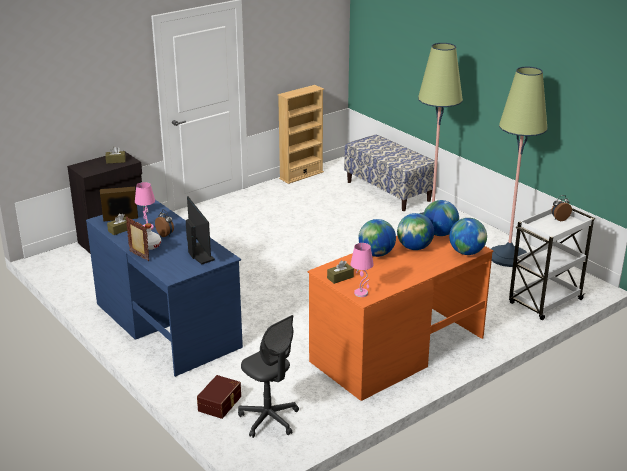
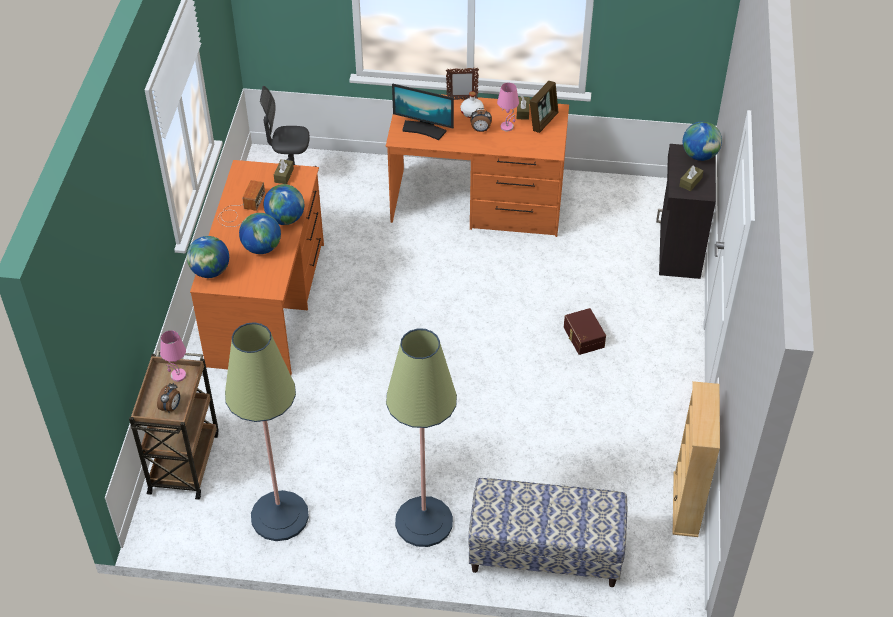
camera: 135 degrees right, 20 degrees up
(167, 324) = (477, 203): blue desk -> orange desk
(220, 403) = (340, 172): brown storage box -> brown storage box (583, 337)
(361, 293) = (249, 170): pink table lamp -> pink table lamp (178, 376)
(401, 274) = (240, 209): none -> radio
(439, 234) = (258, 281): globe -> globe (699, 155)
(544, 302) = (184, 461): white cart -> brown cart

